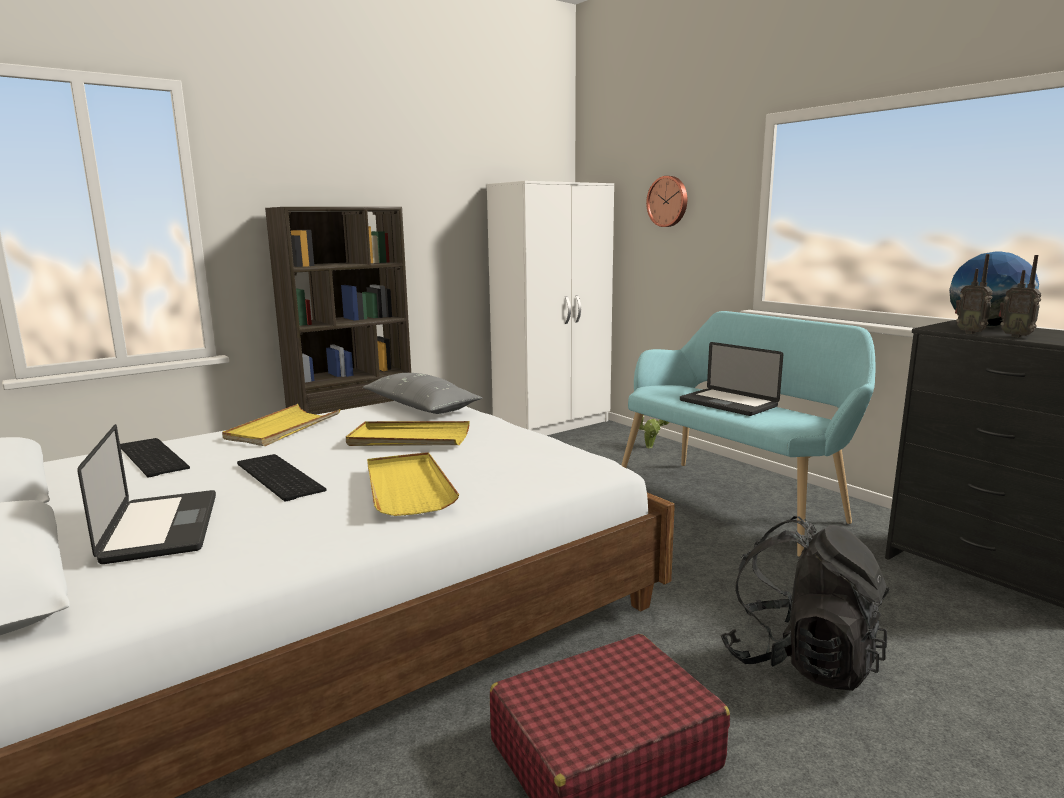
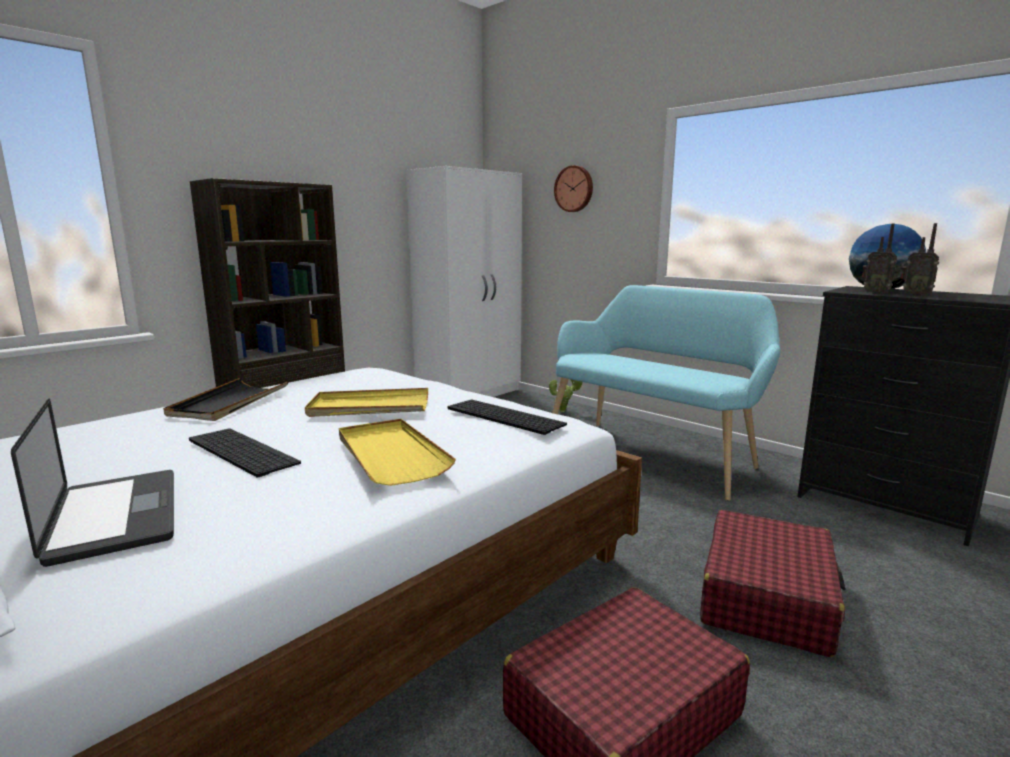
camera: 10 degrees left, 0 degrees up
(150, 457) = (81, 438): keyboard -> keyboard (502, 416)
(283, 429) = (229, 403): yellow tray -> black tray
(420, 407) = (367, 377): grey pillow -> none
(728, 403) = (650, 366): laptop -> none
(801, 661) = (766, 597): black backpack -> red suitcase

